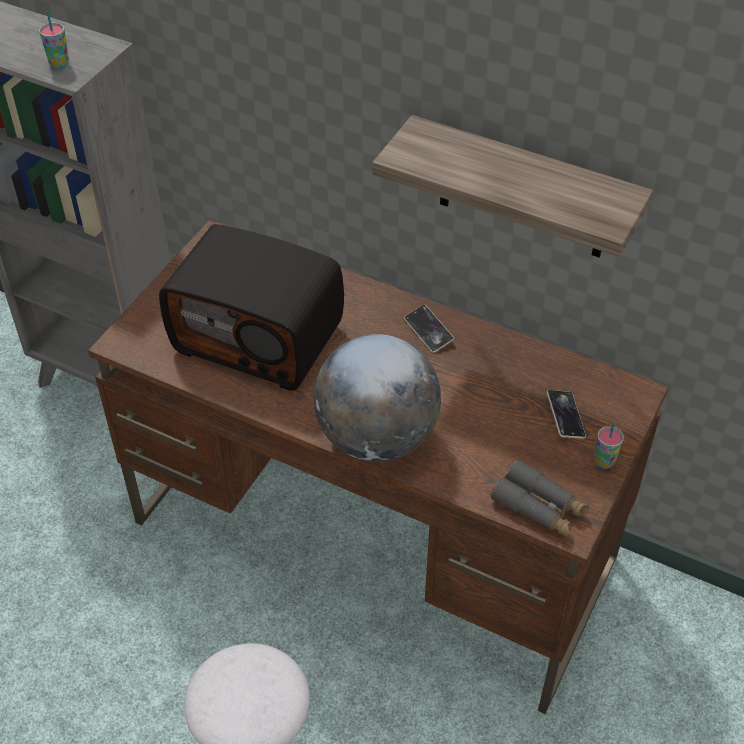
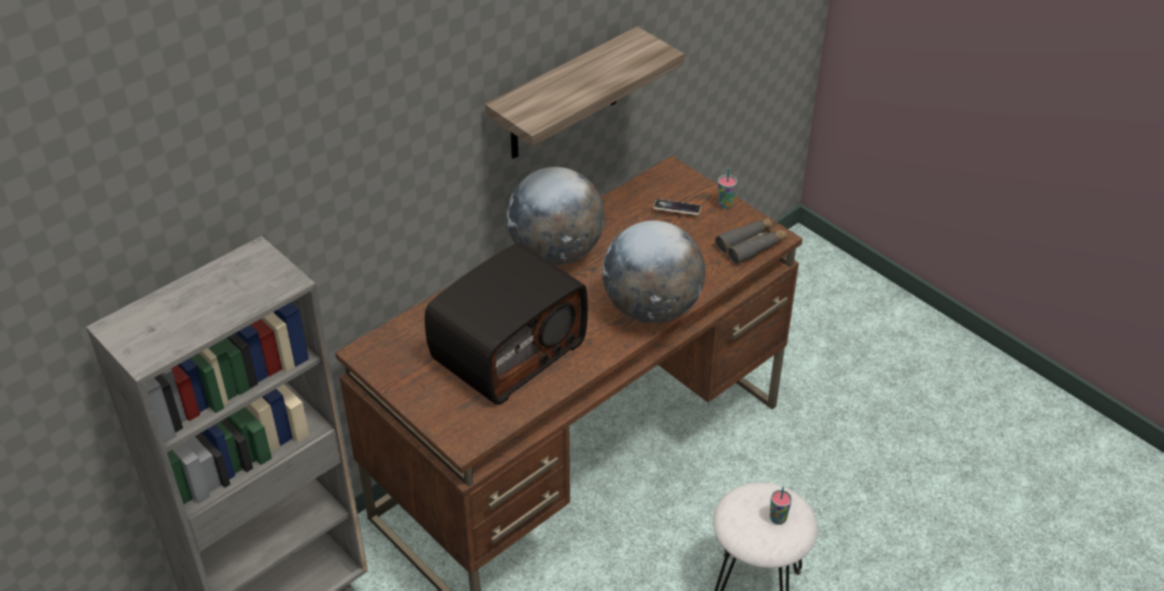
camera: 70 degrees left, 5 degrees down
(59, 64) = (261, 287): cup -> cup (778, 519)
(428, 331) = (556, 253): phone -> globe

